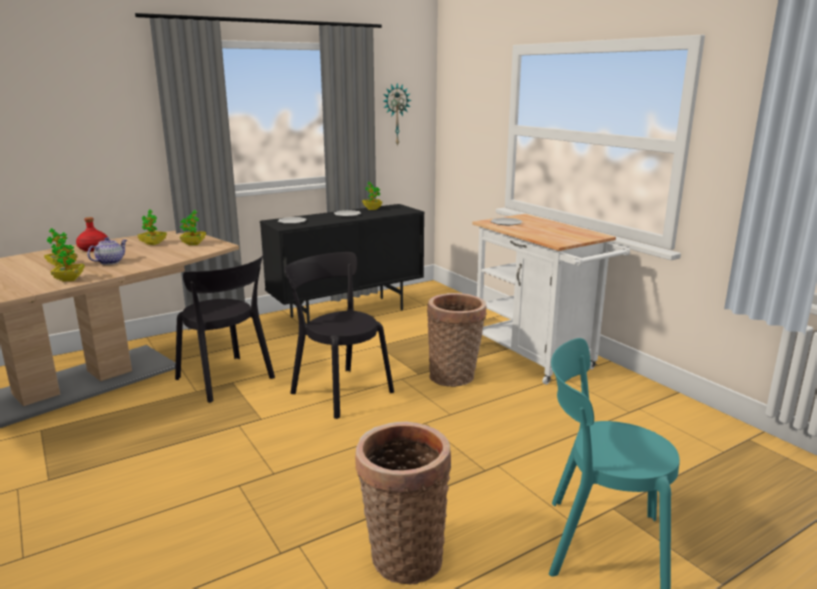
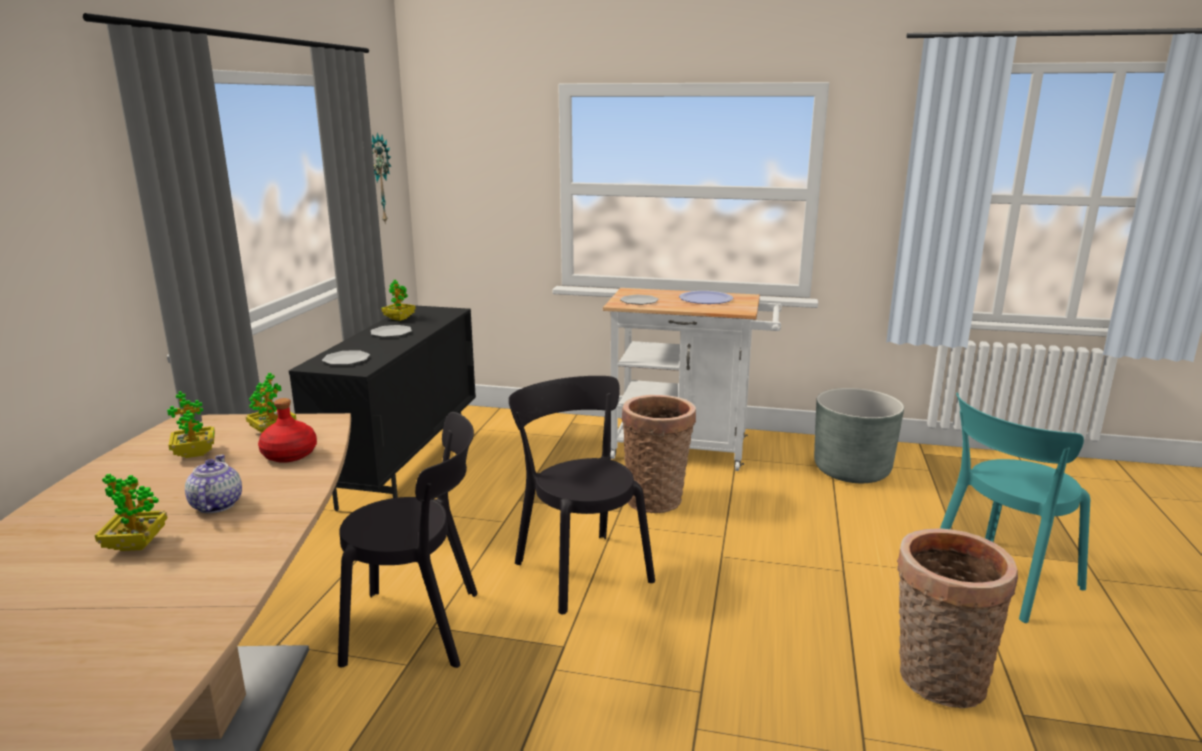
camera: 45 degrees left, 0 degrees up
(69, 279) = (236, 557): potted plant -> none
(94, 249) = (99, 498): red bottle -> red bottle (290, 454)
(339, 390) = (580, 568): black chair -> black chair turned 60 degrees clockwise
(558, 231) = (705, 299): none -> plate
(642, 421) = (851, 470): none -> grey planter

